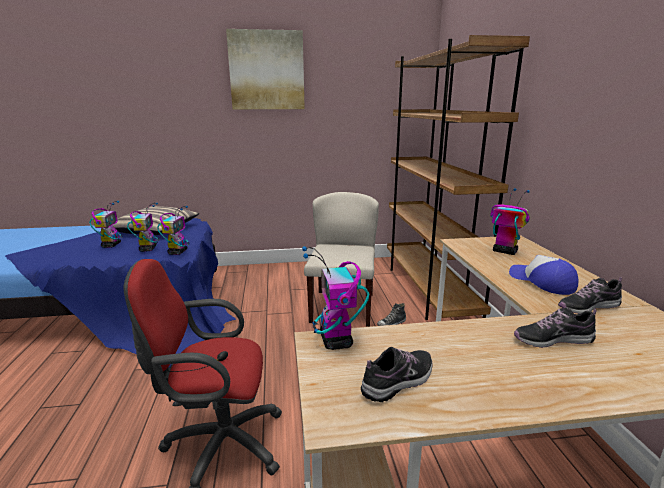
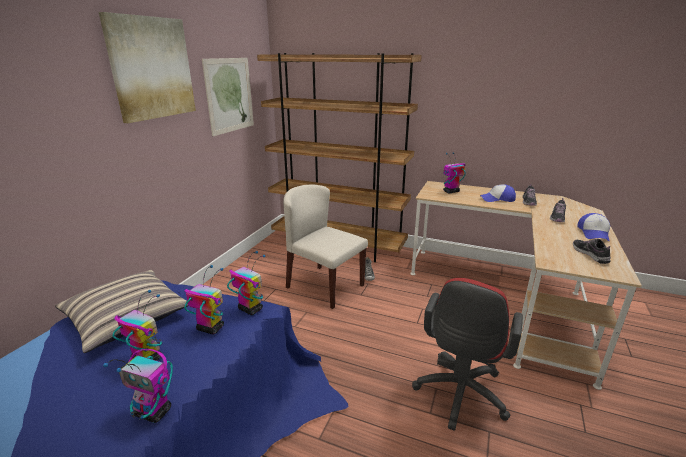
camera: 60 degrees left, 5 degrees up
(336, 341) = (550, 258): toy robot -> toy robot (154, 412)
(357, 101) = (229, 95): none -> picture
(530, 386) = (594, 233): none -> cap

